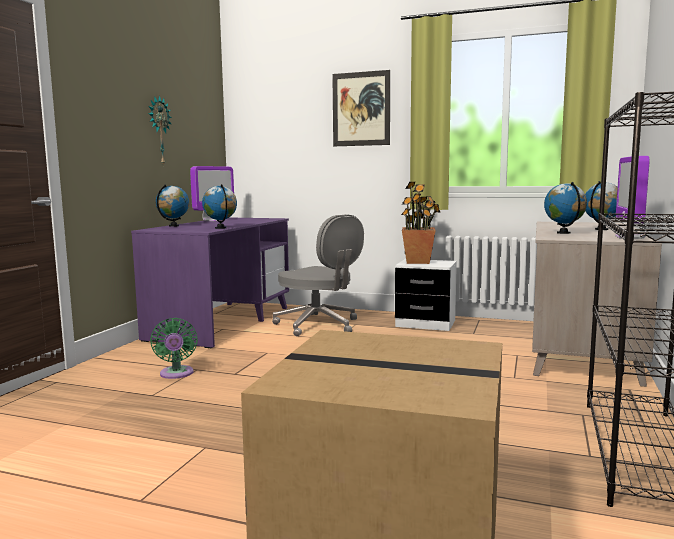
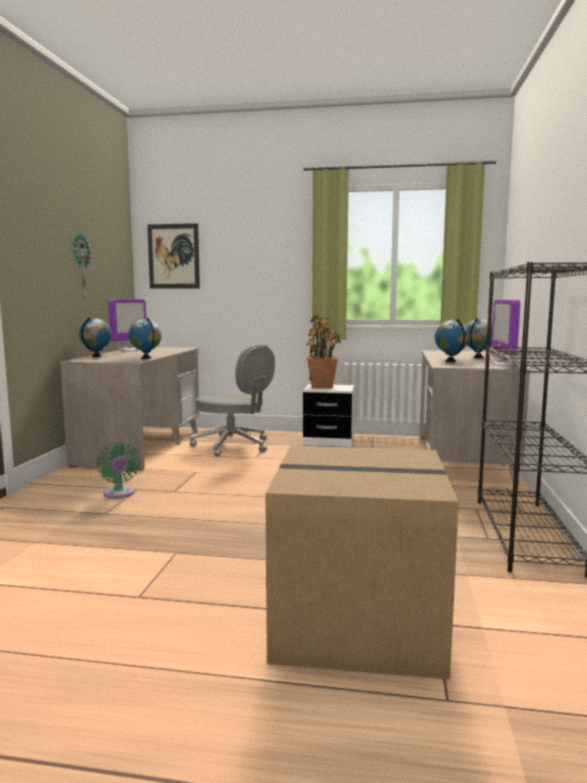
camera: 10 degrees left, 0 degrees up
(222, 322) = (141, 446): purple desk -> beige desk
(361, 109) = (266, 248): picture -> picture (173, 256)

